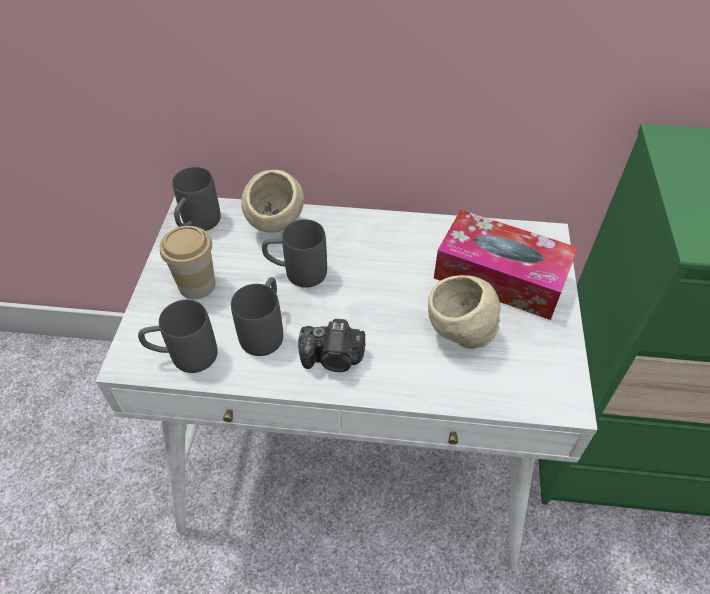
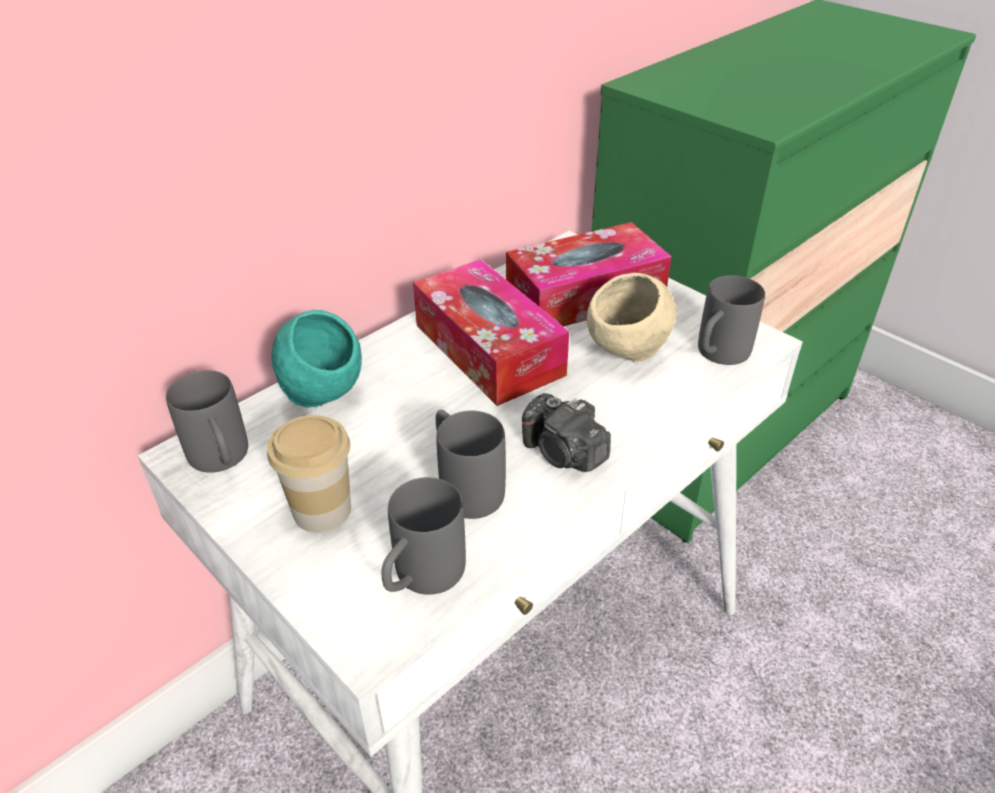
camera: 50 degrees left, 10 degrees down
(276, 228) = (324, 399): beige bowl -> turquoise bowl
(296, 272) = (411, 418): grey mug -> grey mug (717, 355)
(333, 358) = (563, 453): camera -> camera turned 90 degrees clockwise
(391, 265) = (488, 349): none -> tissue box

